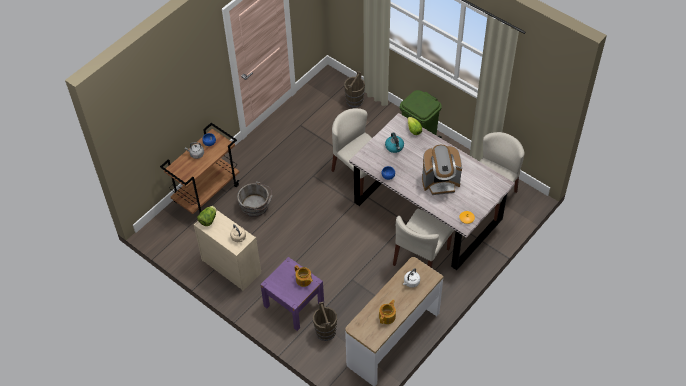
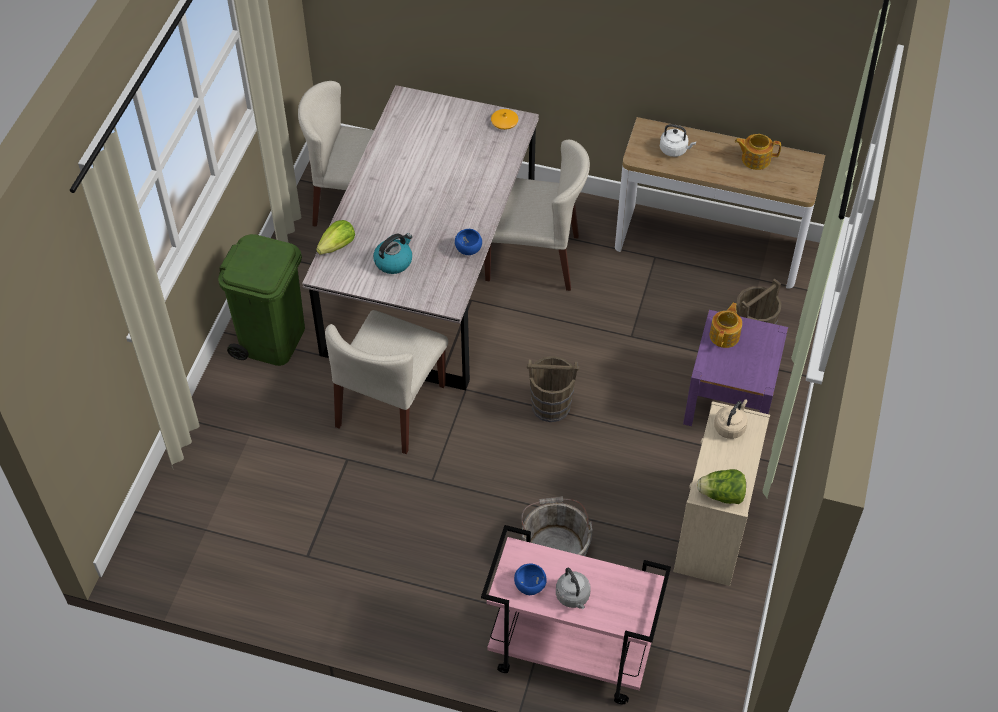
camera: 115 degrees left, 0 degrees up
(207, 193) = (568, 654): brown cart -> pink cart
(354, 101) = (200, 482): brown bucket -> brown bucket (551, 406)
(440, 182) = (444, 175): coffee machine -> none

